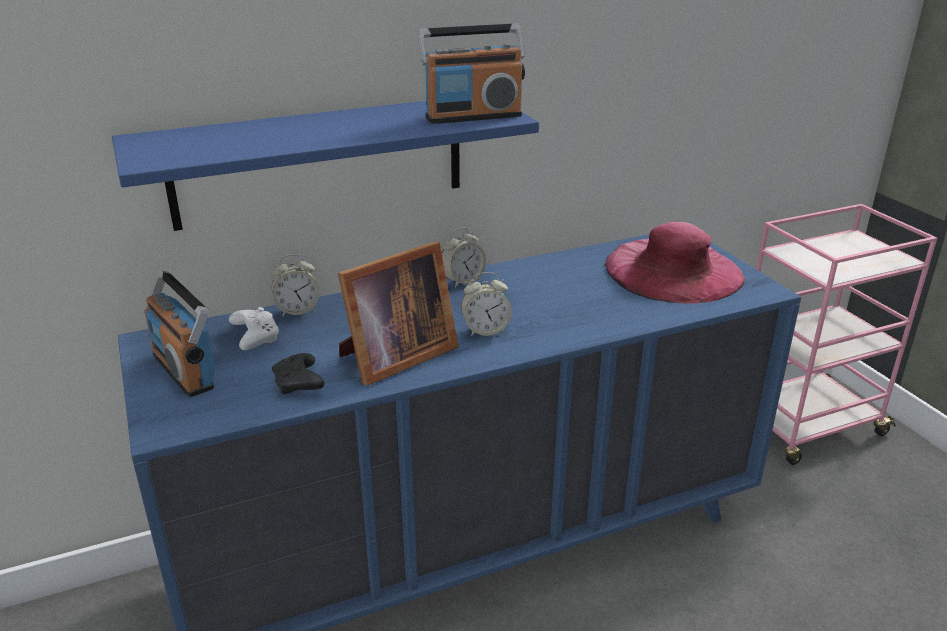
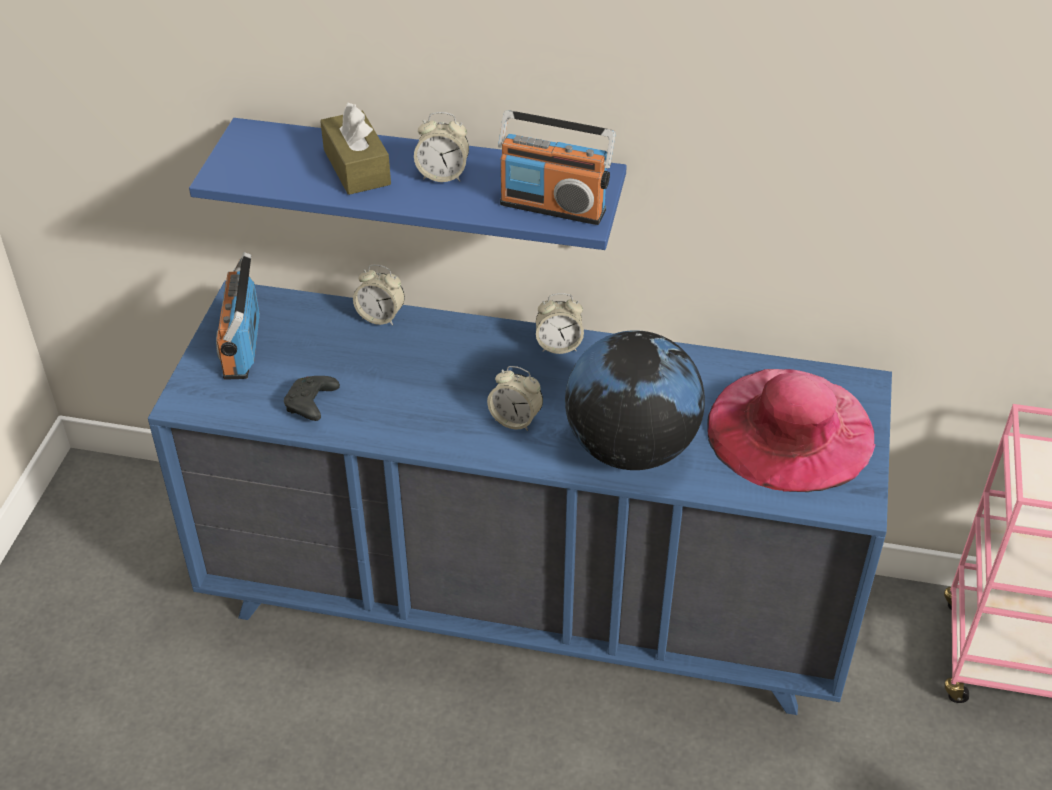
camera: 35 degrees right, 15 degrees up
(255, 336) = (322, 333): white game controller -> none
(277, 133) = (357, 167): none -> brown tissue box
(359, 122) = (443, 175): none -> alarm clock
(394, 357) = (408, 413): picture frame -> none
(589, 315) = (631, 448): none -> globe

